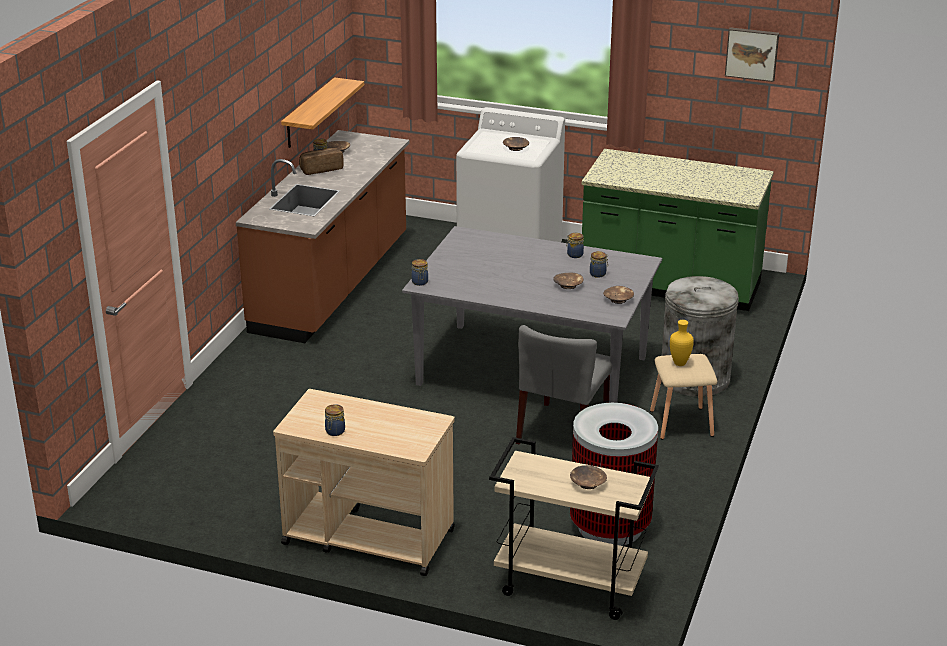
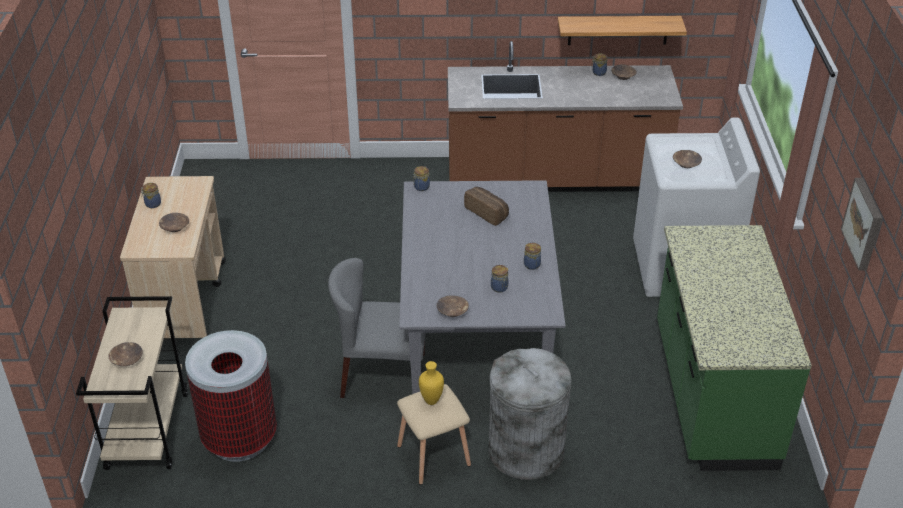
camera: 70 degrees right, 10 degrees up
(321, 169) = (578, 78): bread -> bread (487, 212)
(568, 285) = (464, 273): brown bowl -> brown bowl (175, 227)

